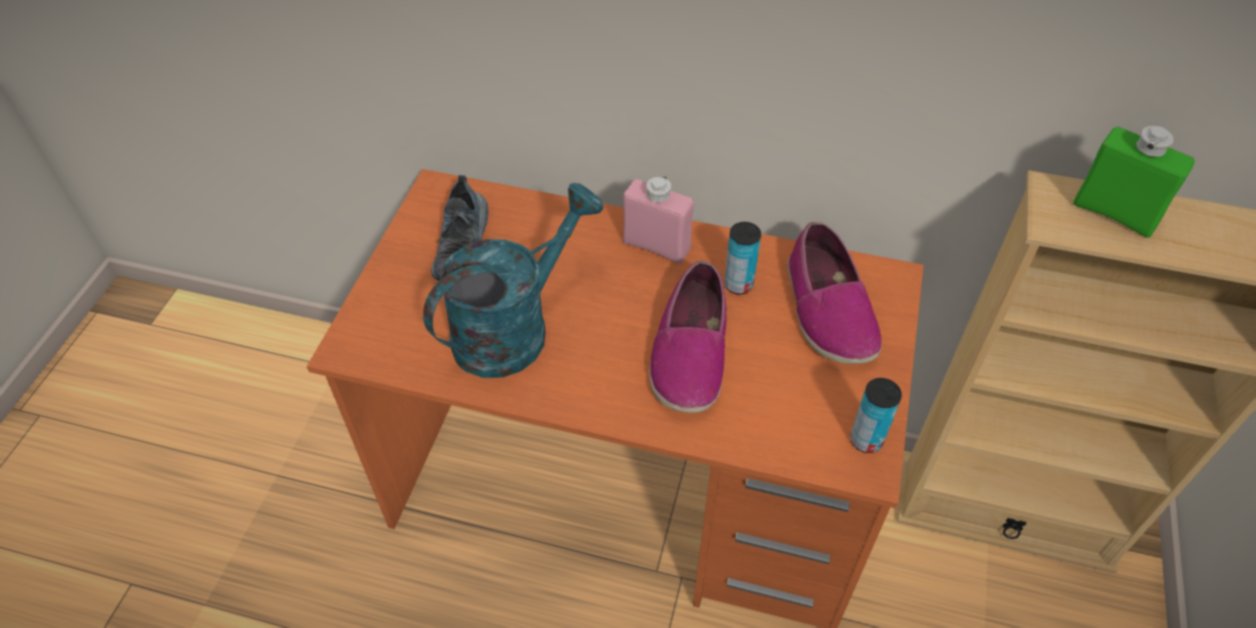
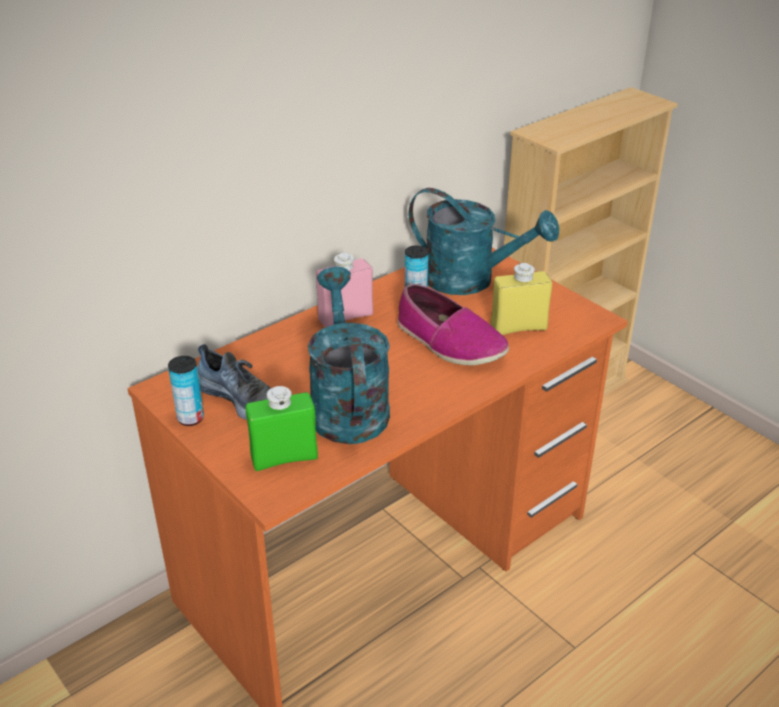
camera: 55 degrees left, 15 degrees down
(774, 400) = (518, 328): none -> yellow bottle
(827, 310) = (471, 280): shoe -> turquoise watering can
(866, 440) = (577, 311): can -> can (190, 418)
(1114, 213) = (567, 125): green bottle -> green bottle (284, 458)

